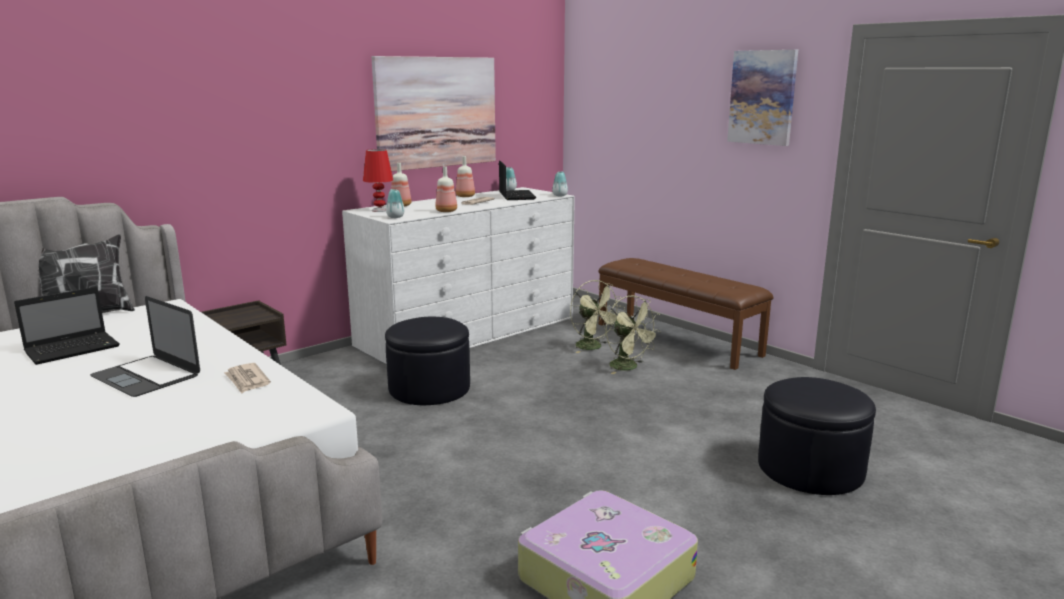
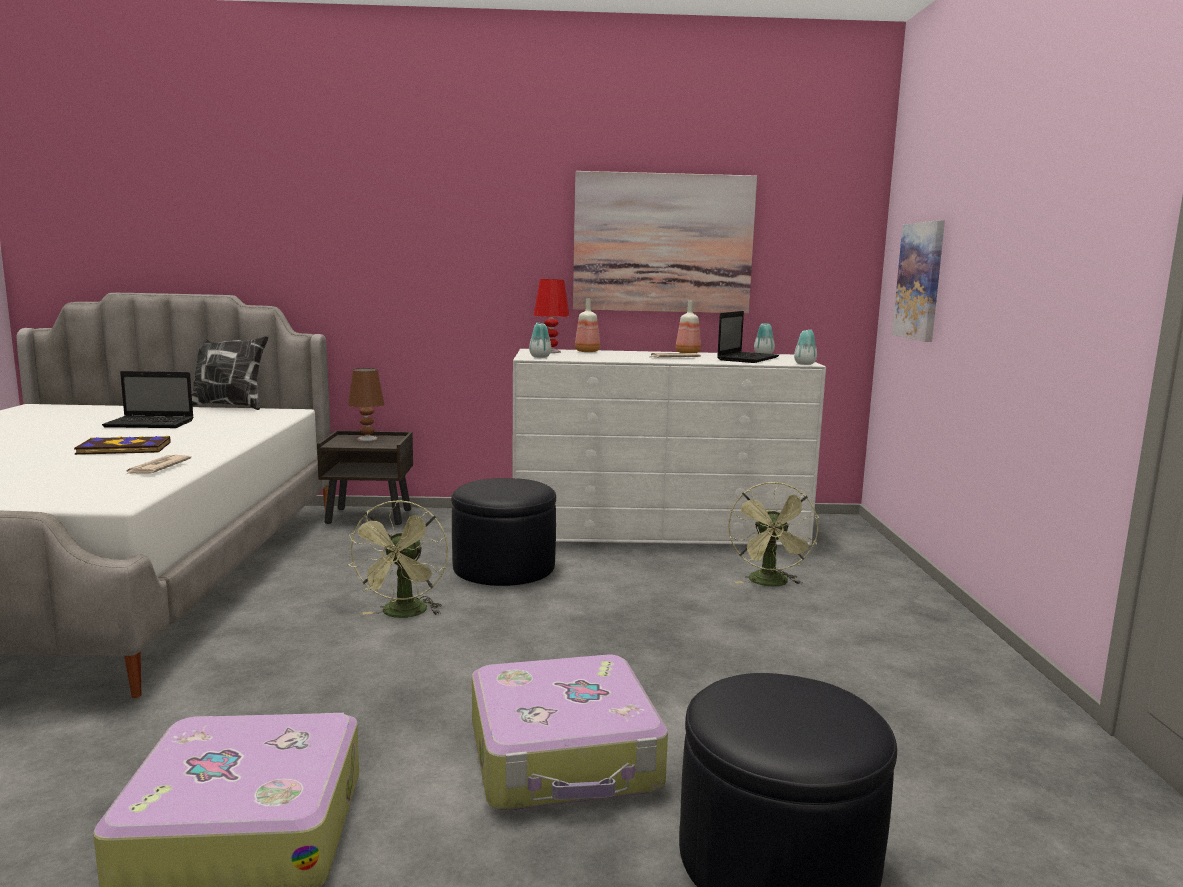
camera: 40 degrees right, 5 degrees down
(146, 376) = (124, 449): laptop -> book
(231, 315) = (367, 439): none -> brown table lamp
(446, 211) = (611, 359): bottle -> none
(629, 367) = (771, 620): green fan -> green fan (403, 614)
(669, 471) = (565, 756): none -> suitcase
(678, 339) = (918, 610): brown bench -> none
(762, 97) = (1074, 203): picture -> picture (920, 281)

